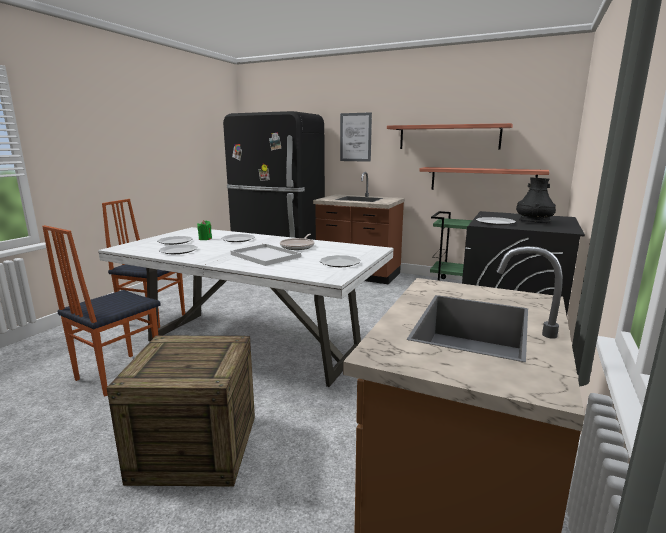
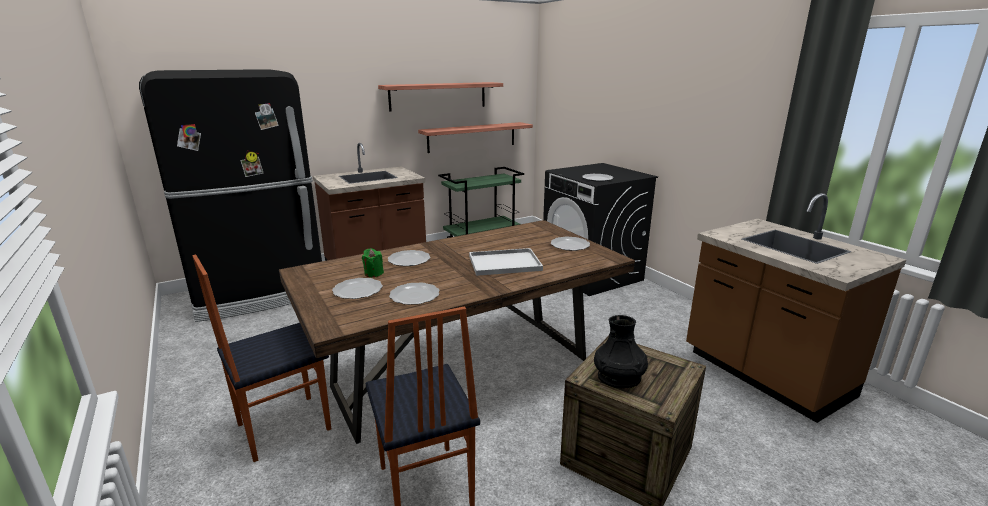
camera: 55 degrees left, 5 degrees up
(254, 345) = (464, 373): white dining table -> brown dining table
(298, 246) = (488, 245): frying pan -> none
(355, 137) = (330, 99): picture -> none
(534, 222) = (607, 172): black vase -> black vase (619, 377)

